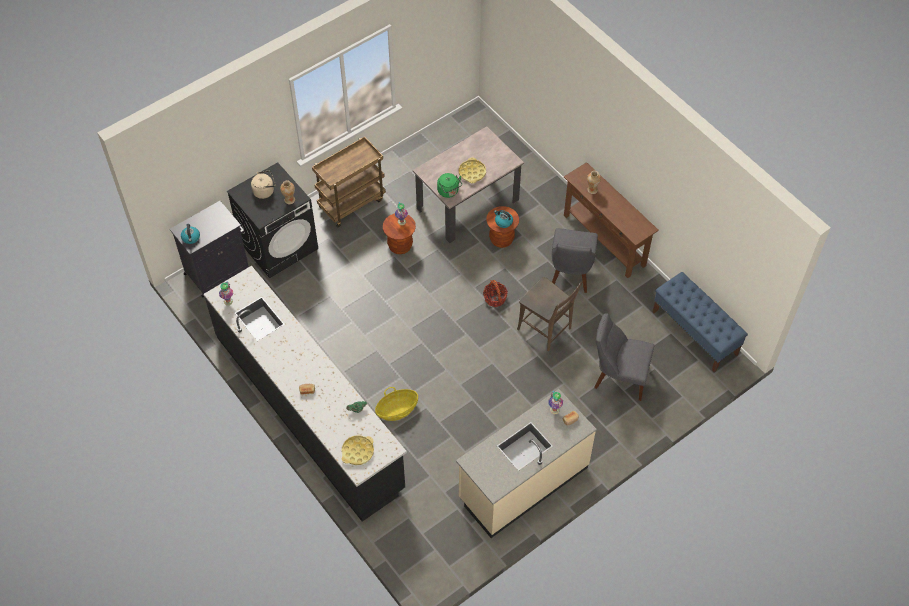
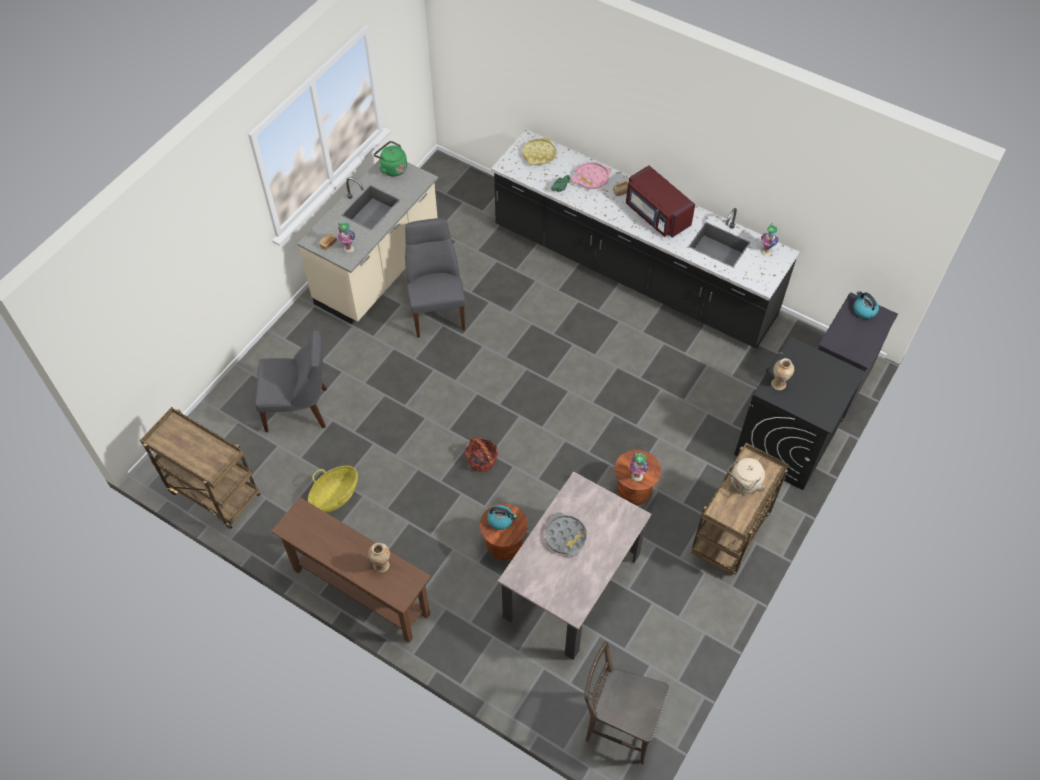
camera: 160 degrees right, 0 degrees up
(265, 191) = (818, 386): beige kettle -> beige kettle (744, 484)
(292, 359) = (656, 215): none -> red microwave
(325, 411) = (591, 178): none -> pink tray
(397, 410) = (540, 300): basket -> basket (335, 496)
(449, 192) = (584, 495): green kettle -> green kettle (392, 168)
(472, 172) = (565, 536): yellow tray -> grey tray
(546, 330) = (403, 438): brown chair -> brown chair (618, 724)
(570, 274) = (394, 524): grey chair -> grey chair (436, 309)
(695, 333) = (212, 493): blue bench -> brown cart

